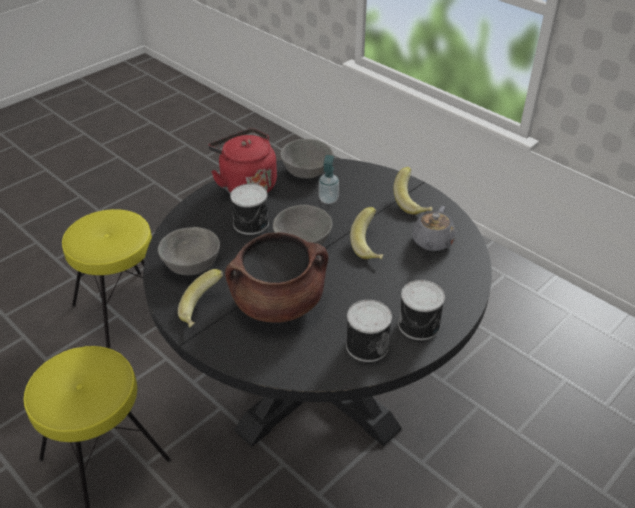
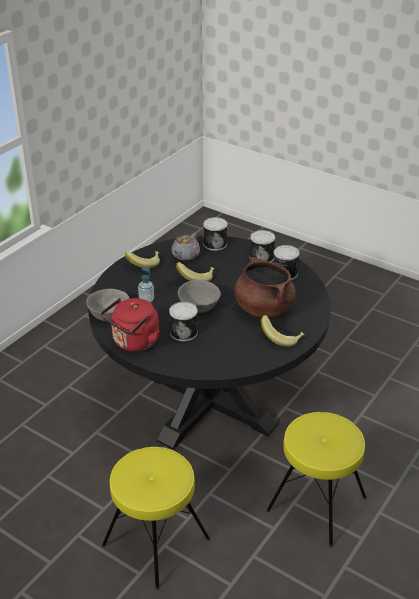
camera: 100 degrees left, 5 degrees down
(191, 264) = (238, 352): grey bowl -> none
(432, 242) = (185, 255): grey teapot -> grey teapot turned 105 degrees clockwise
(465, 276) = (215, 243): none -> can

